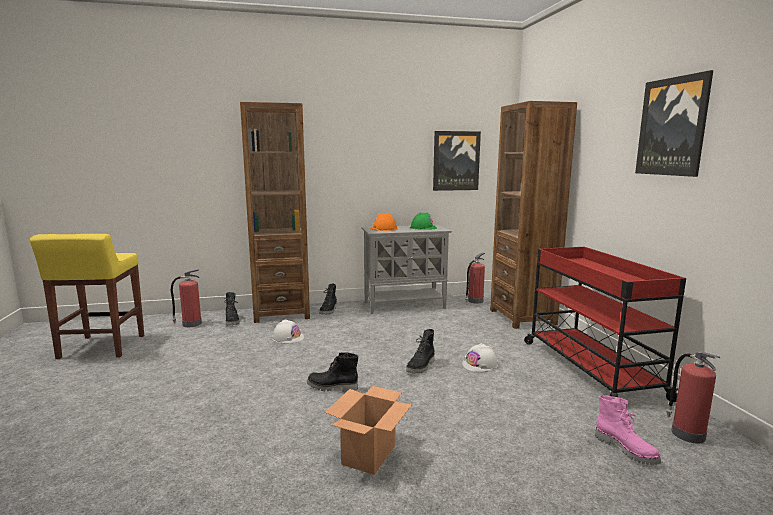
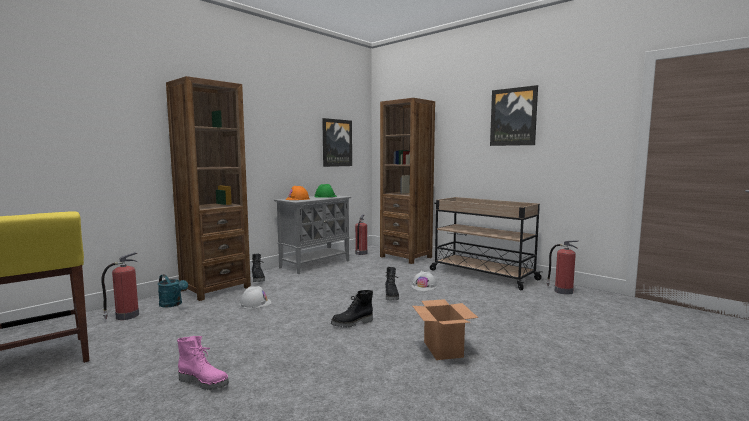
camera: 35 degrees left, 5 degrees down
(232, 321) = (173, 304): black boot -> turquoise watering can
(589, 368) = (481, 274): red cart -> beige cart
(626, 449) = (552, 304): pink boot -> pink boot (204, 382)

